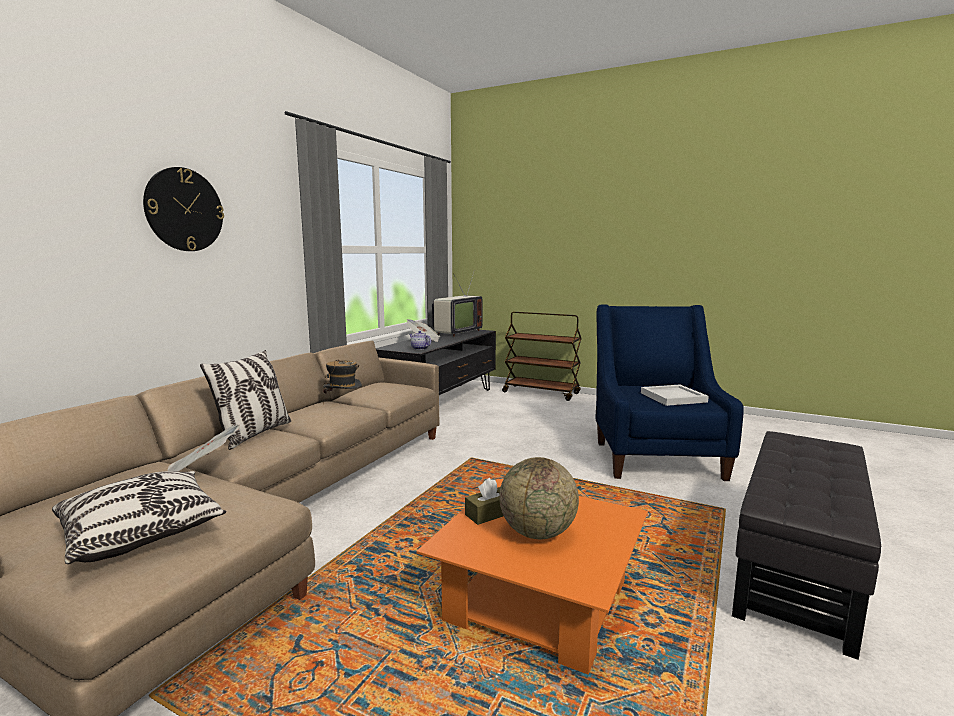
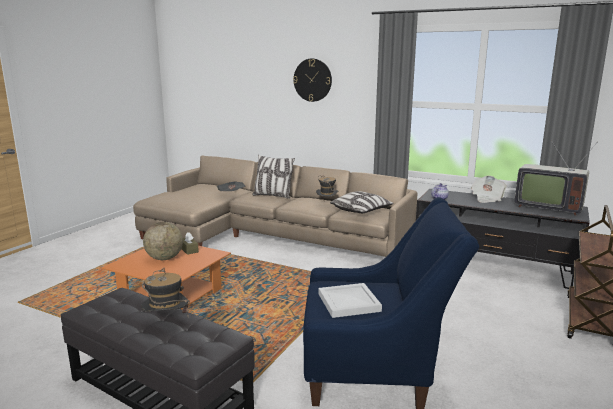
camera: 90 degrees right, 5 degrees up
(142, 533) = (178, 196): pillow -> pillow (361, 211)
(801, 463) = (166, 323): none -> hat

